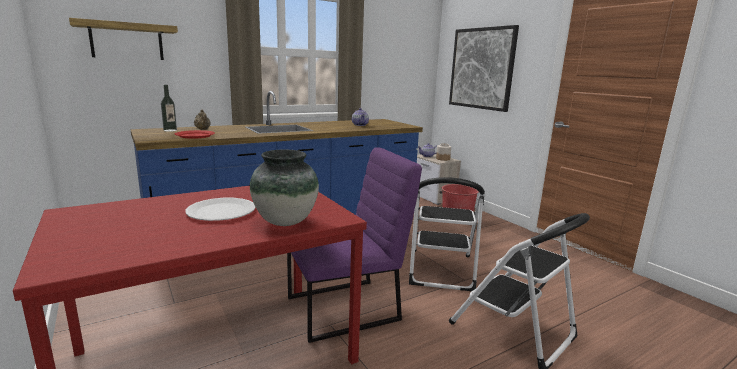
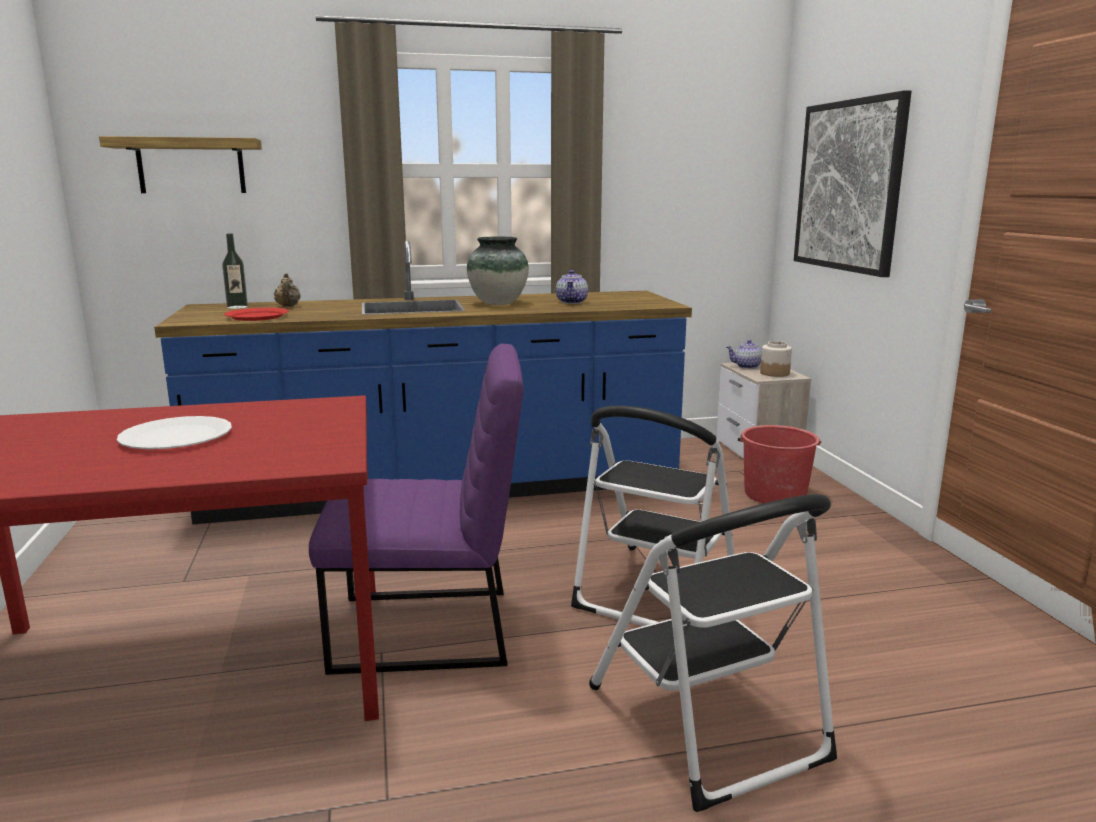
camera: 20 degrees right, 0 degrees up
(286, 222) = (241, 460): vase -> vase (498, 303)

